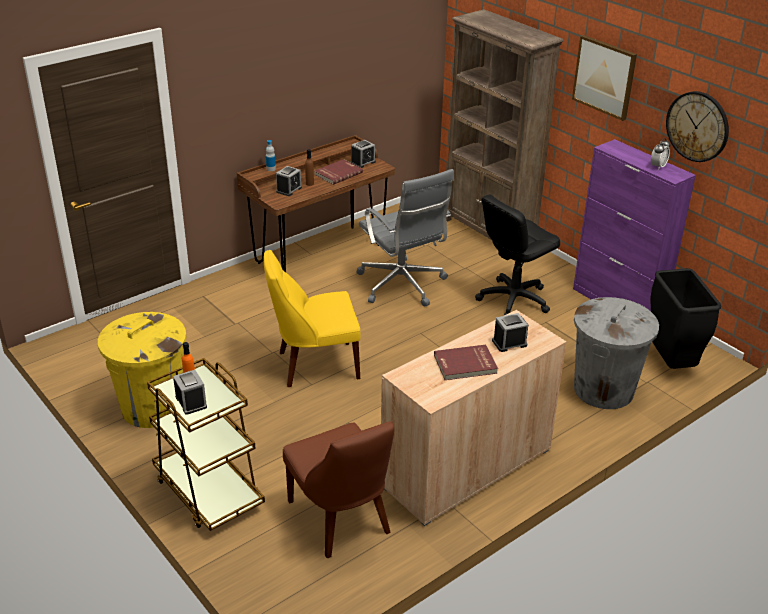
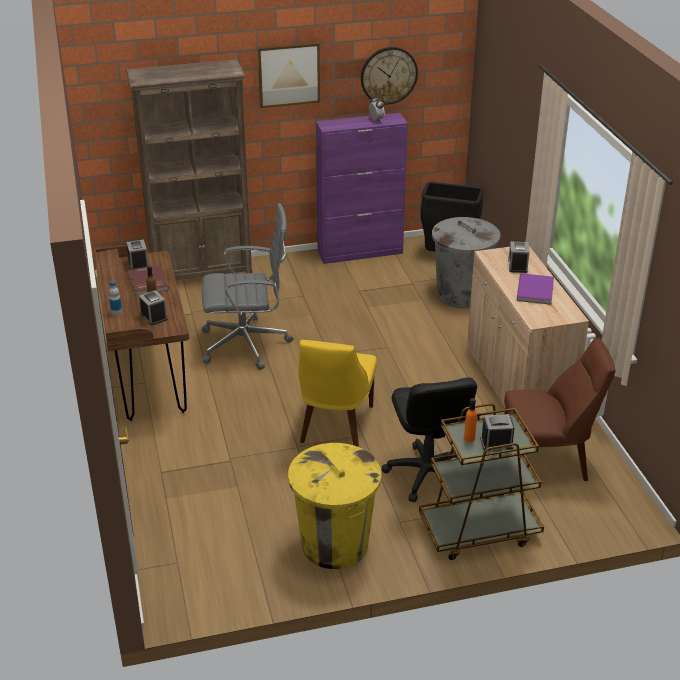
camera: 65 degrees left, 0 degrees up
(465, 365) = (536, 291): red book -> purple book
(513, 299) = (316, 295): black office chair -> black office chair (426, 474)

